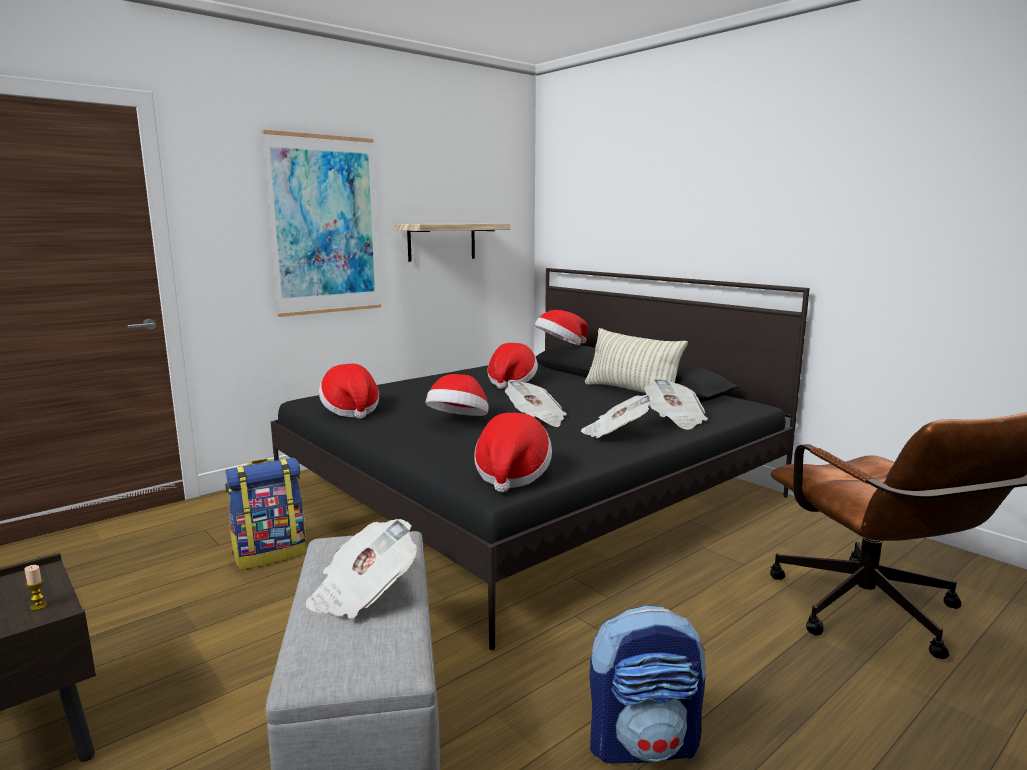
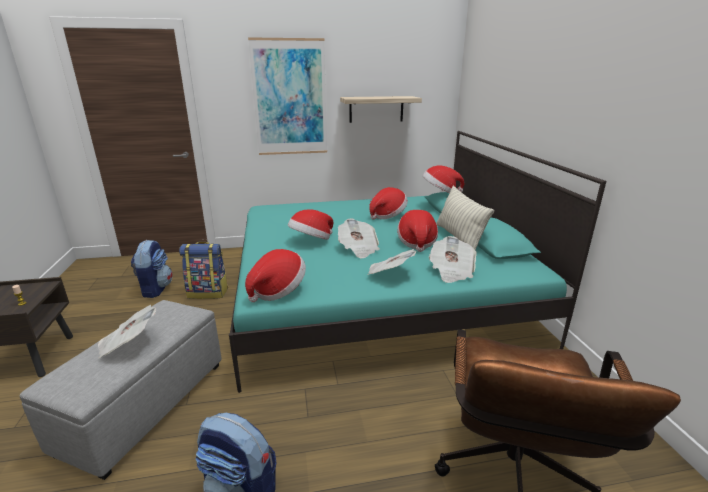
camera: 30 degrees right, 10 degrees up
(155, 574) = (155, 289): none -> backpack
(351, 411) = (269, 220): hat -> hat (416, 242)
(529, 493) = (376, 292): black bed -> turquoise bed

